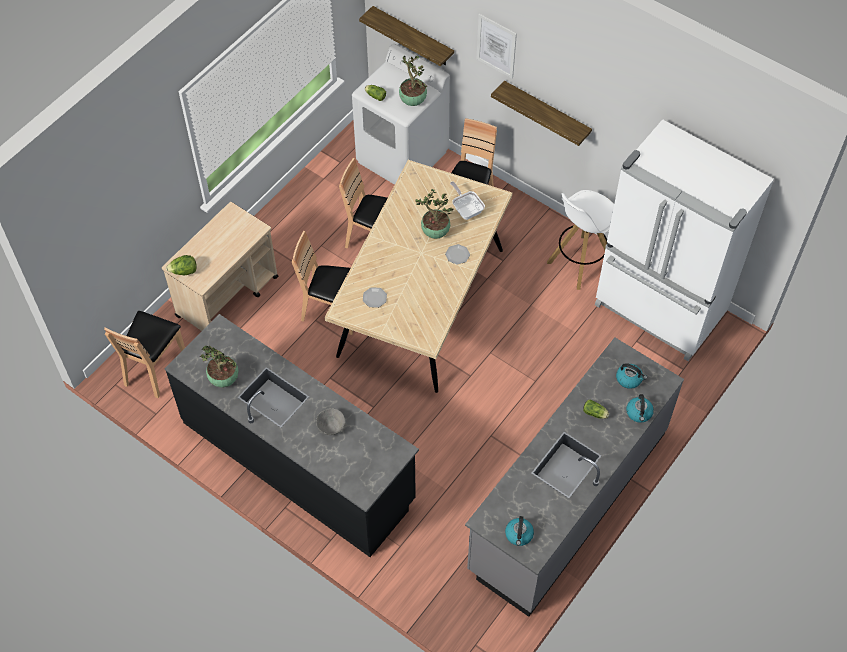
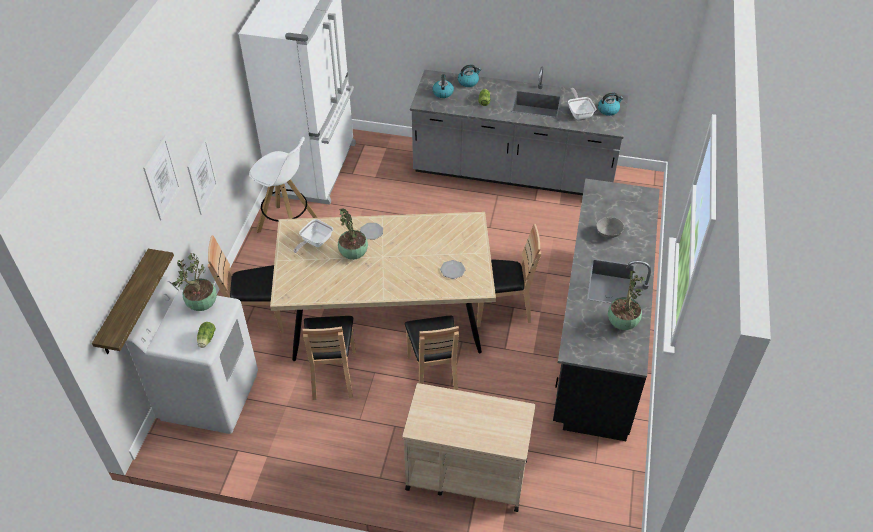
camera: 115 degrees left, 10 degrees down
(155, 368) = (588, 498): brown chair -> brown chair (501, 309)
(184, 271) = (518, 434): lettuce -> none
(528, 500) = (579, 113): none -> frying pan
(546, 113) = (202, 176): shelf -> picture

